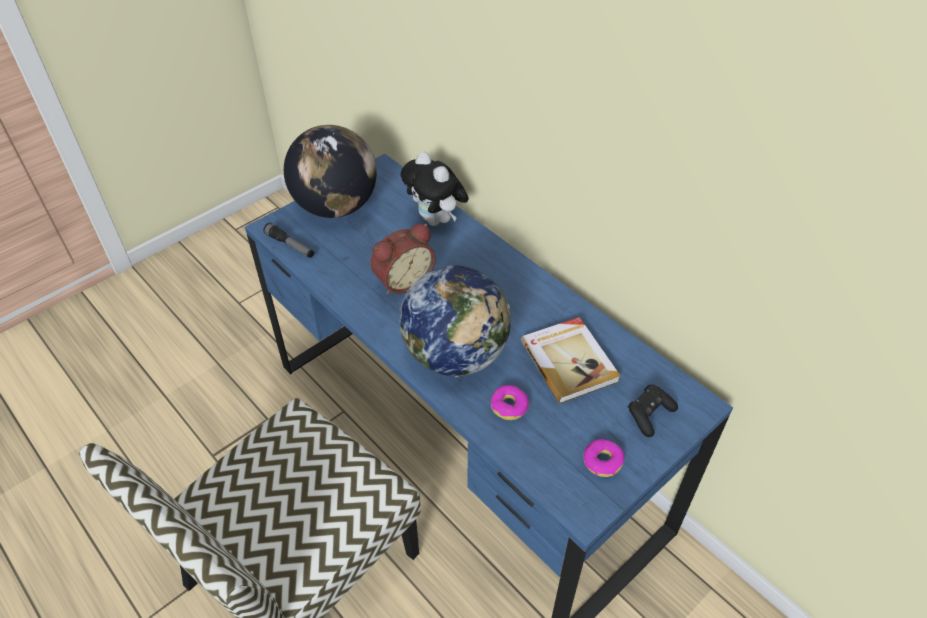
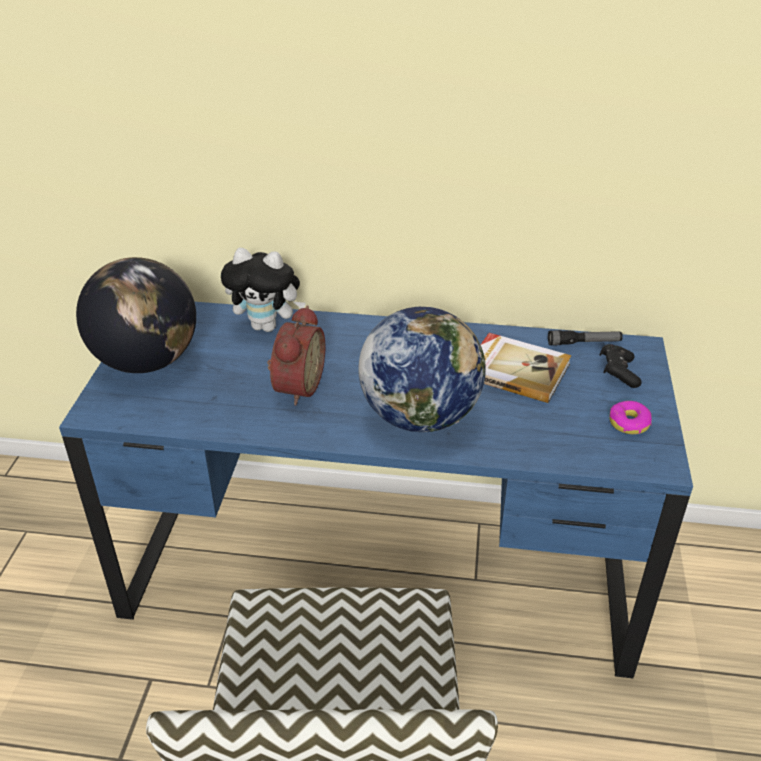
camera: 40 degrees left, 10 degrees down
(290, 245) = (137, 416): flashlight -> flashlight (584, 343)
(509, 406) = (513, 428): donut -> none

